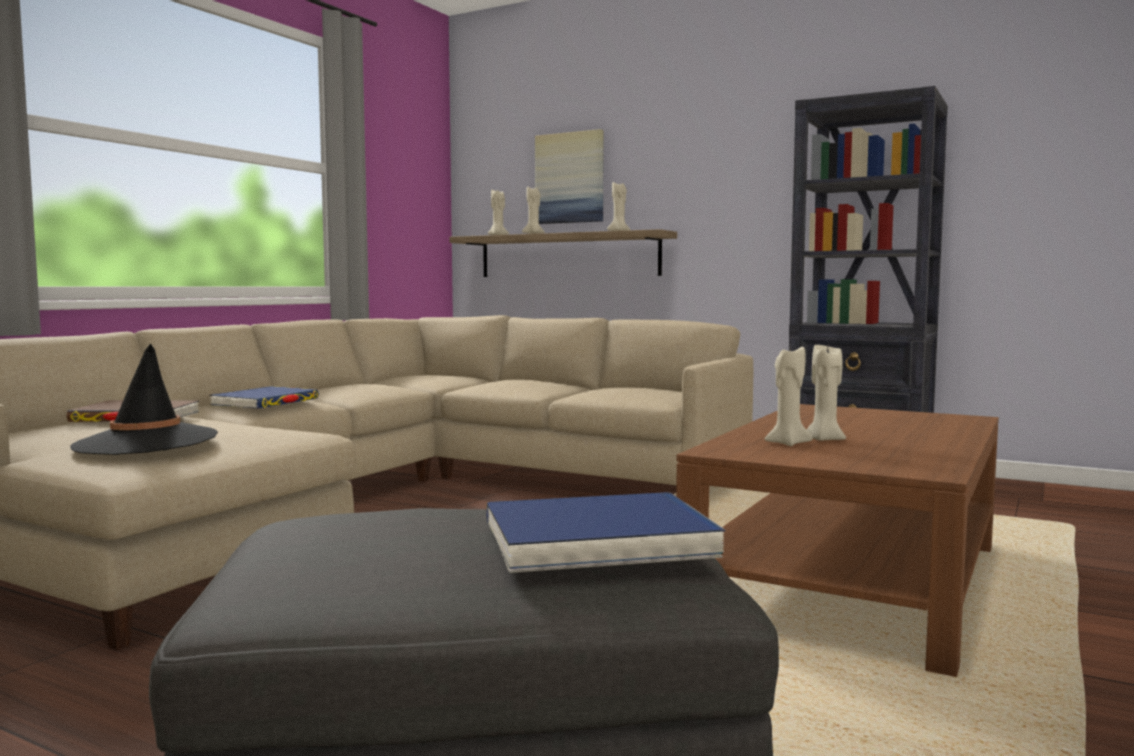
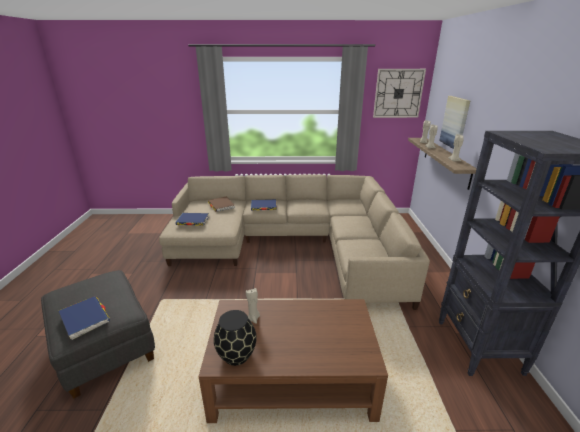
camera: 60 degrees right, 20 degrees up
(146, 442) = (193, 221): black hat -> blue book
(409, 143) = (398, 93): none -> wall clock
(824, 439) = (268, 326): beige candle -> none
(908, 460) = (236, 355): none -> black vase

